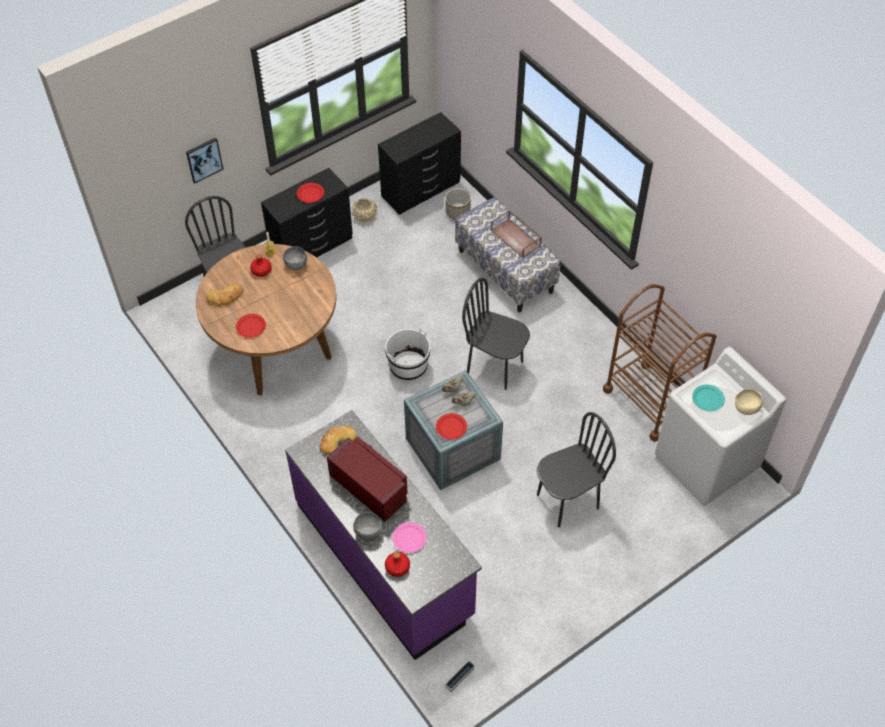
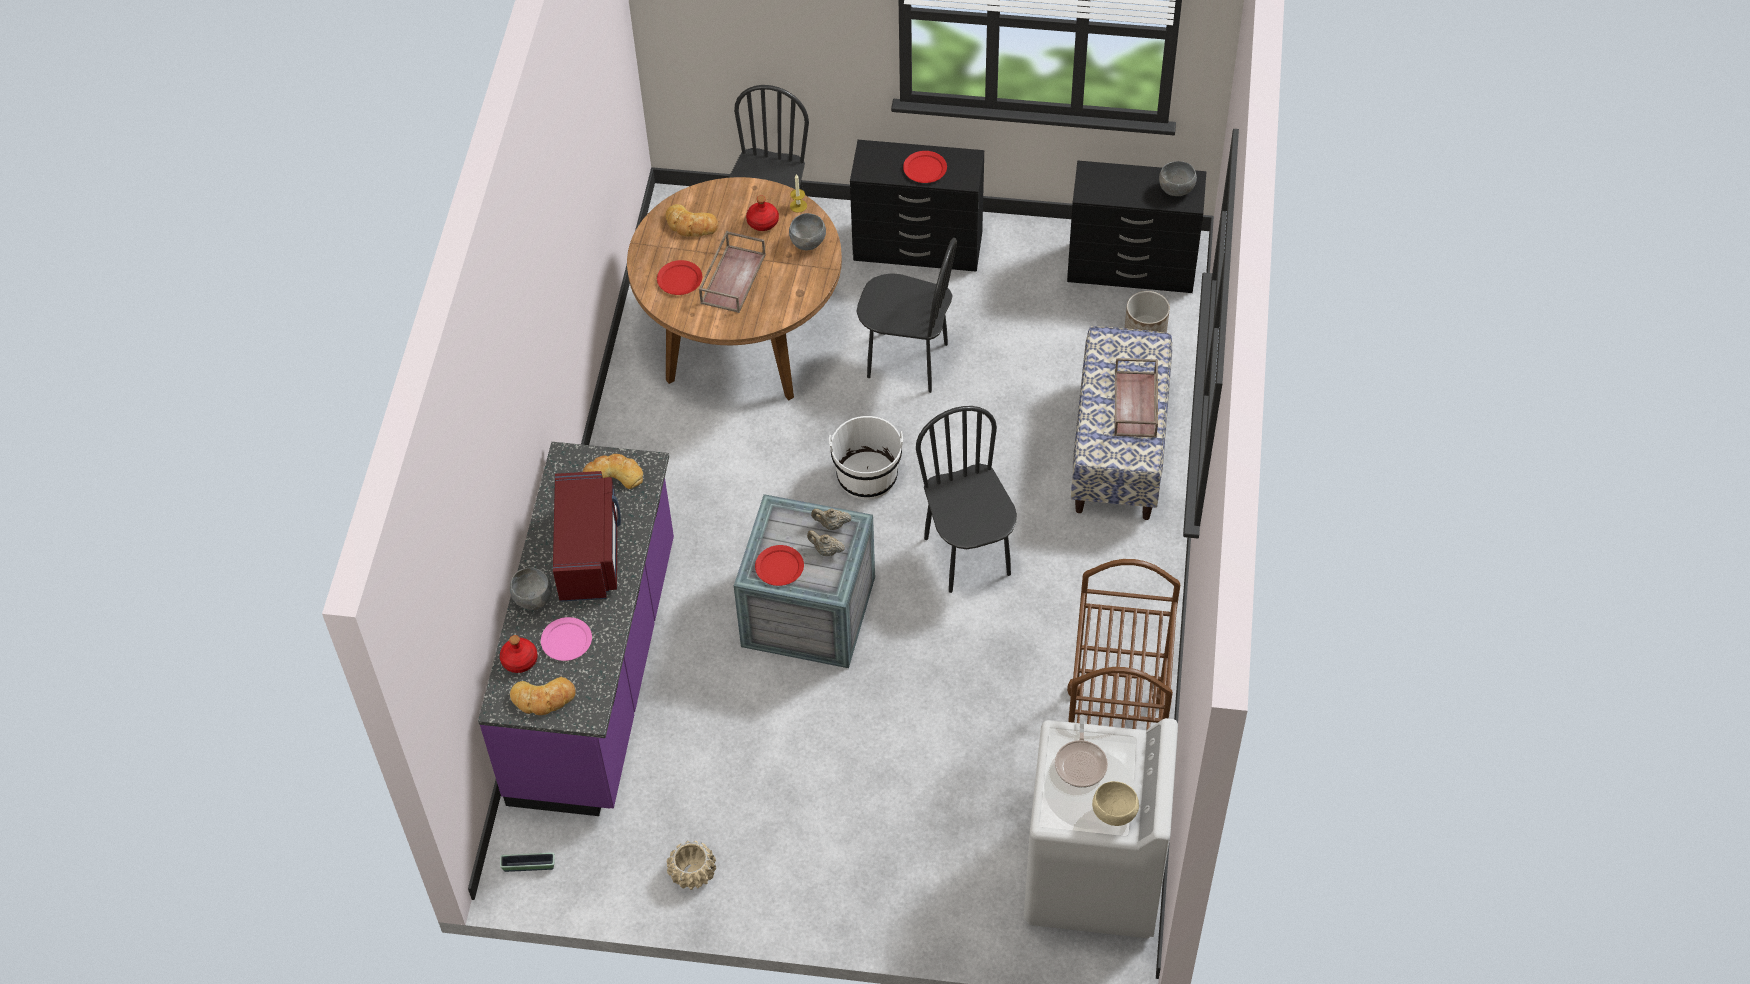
camera: 45 degrees right, 0 degrees up
(204, 159) = (791, 34): picture -> none
(277, 307) = (732, 278): none -> brown tray
(365, 216) = (1022, 254): beige planter -> beige planter (693, 873)
(431, 575) = (543, 699): none -> bread
(437, 128) = (1176, 190): none -> grey bowl
(567, 501) = (869, 779): black chair -> black chair (907, 361)
(707, 398) = (1081, 763): turquoise plate -> frying pan

